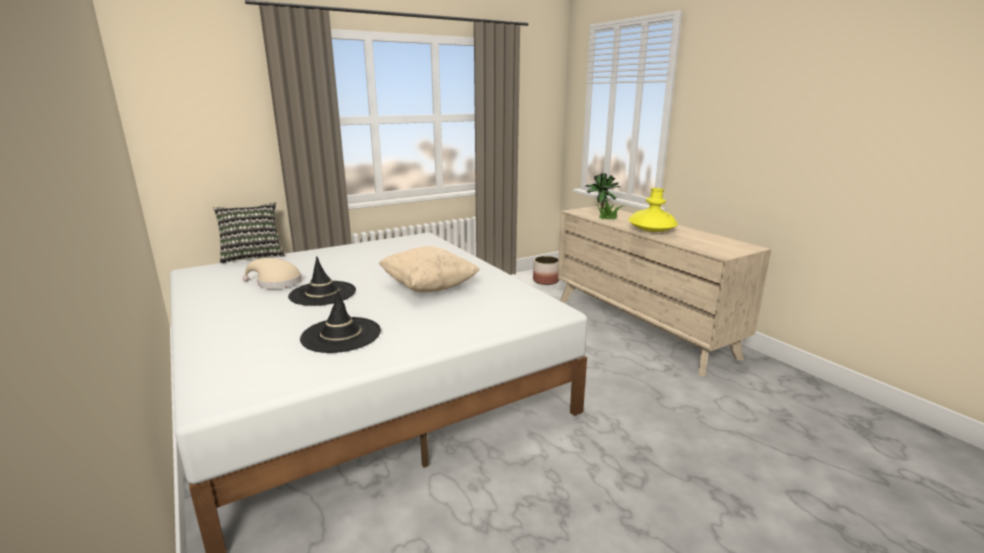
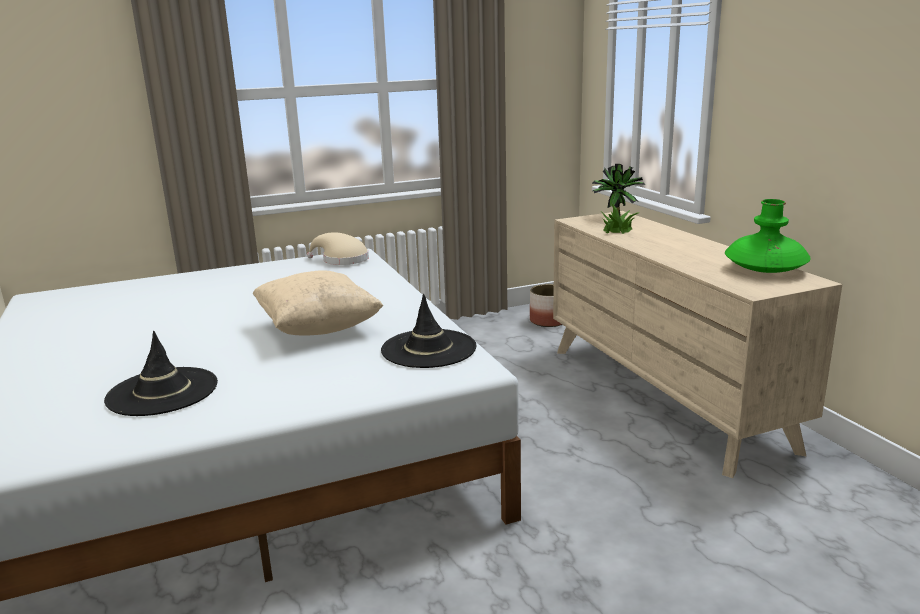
camera: 10 degrees right, 0 degrees up
(253, 256) = (121, 278): pillow -> none
(276, 283) = (126, 316): beige hat -> beige hat (342, 260)
(322, 294) = (175, 333): black hat -> black hat (428, 349)
(651, 230) = (669, 251): yellow vase -> none
(719, 241) = (765, 269): none -> green vase

